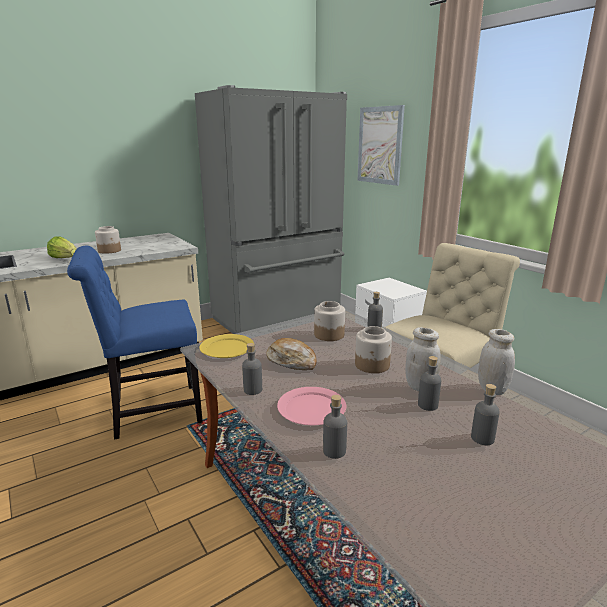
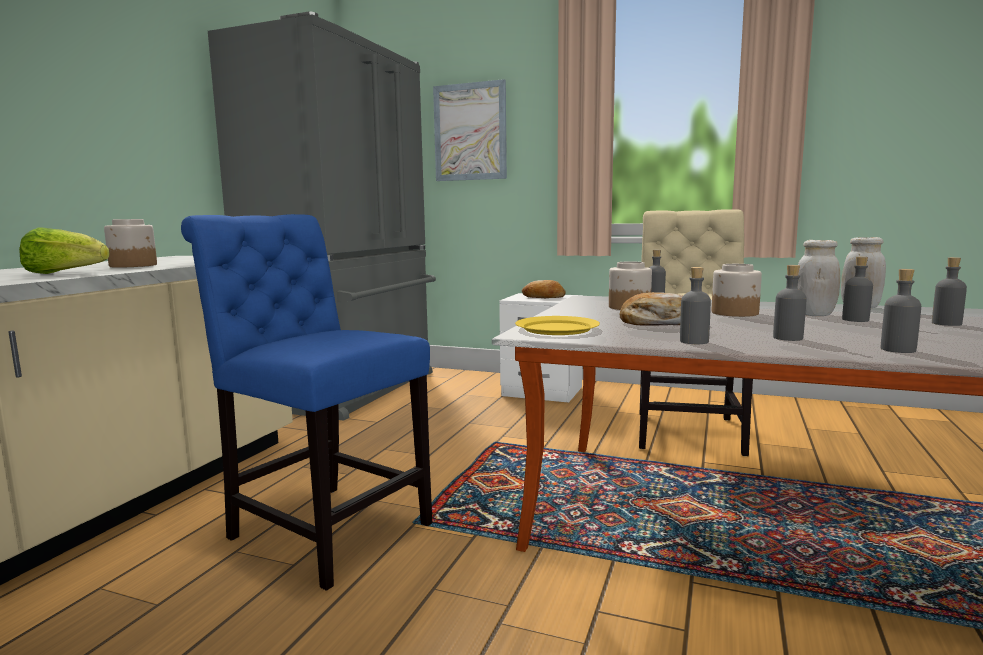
camera: 35 degrees left, 10 degrees down
(151, 412) = (323, 528): blue chair -> blue chair turned 90 degrees clockwise
(312, 408) = (787, 338): pink plate -> grey bottle
(392, 287) = (543, 297): none -> bread

